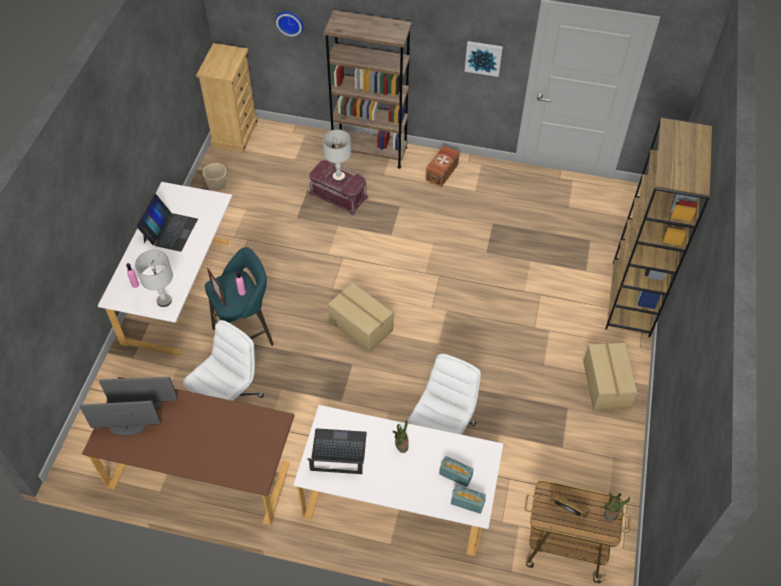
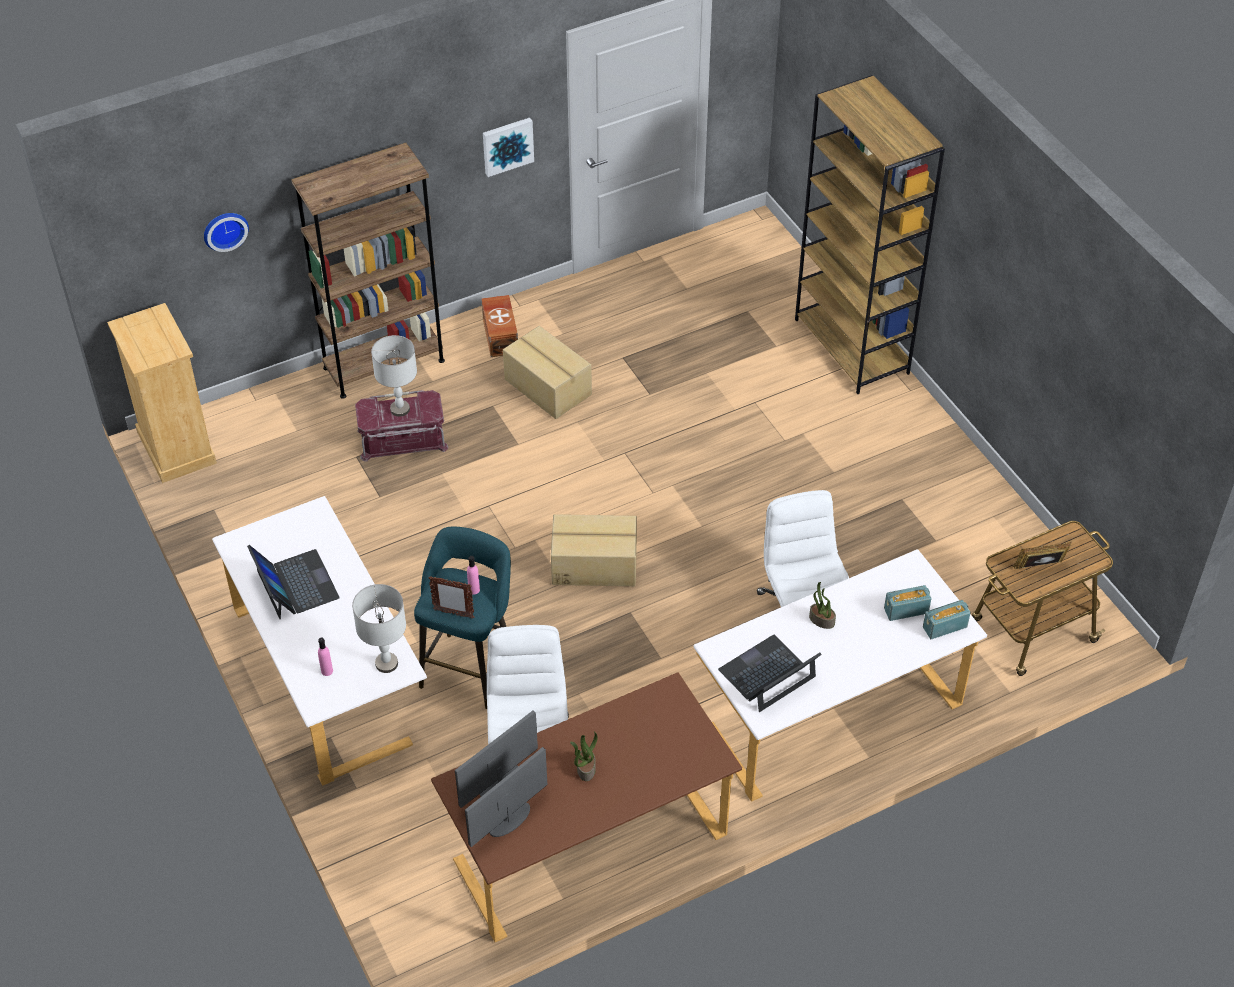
camera: 40 degrees left, 5 degrees down
(217, 185) = (228, 524): beige planter -> none
(605, 384) = (914, 450): cardboard box -> cardboard box (547, 387)
(611, 512) = (1079, 539): potted plant -> potted plant (585, 768)

